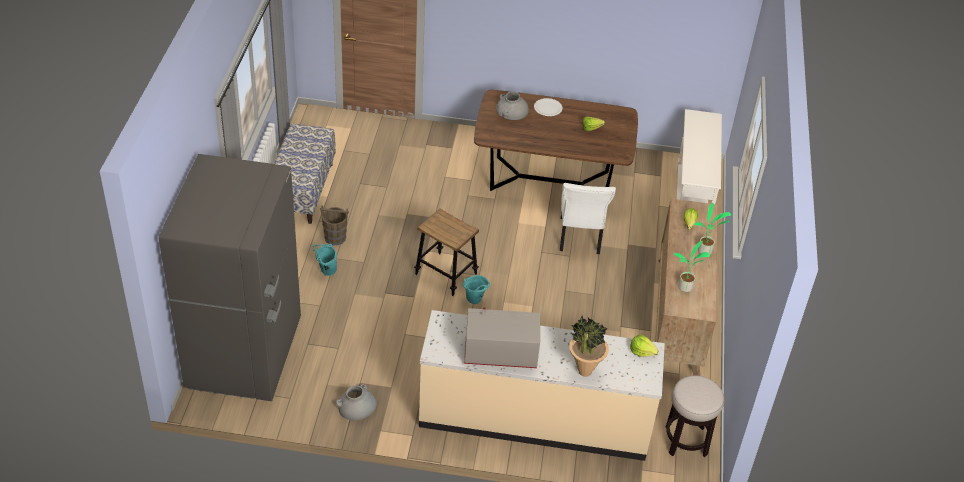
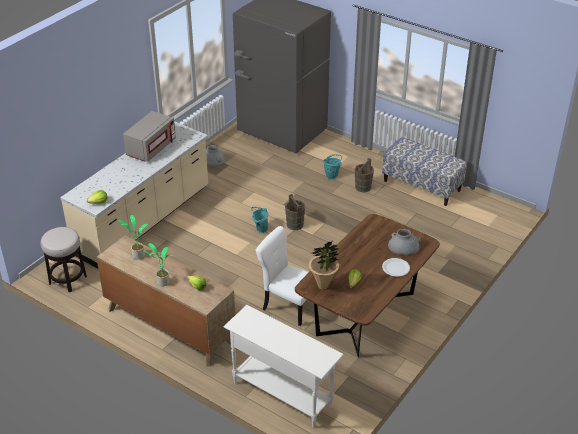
camera: 120 degrees right, 5 degrees down
(446, 274) = (295, 225): stool -> brown bucket
(584, 372) = (107, 174): potted plant -> potted plant (323, 286)

